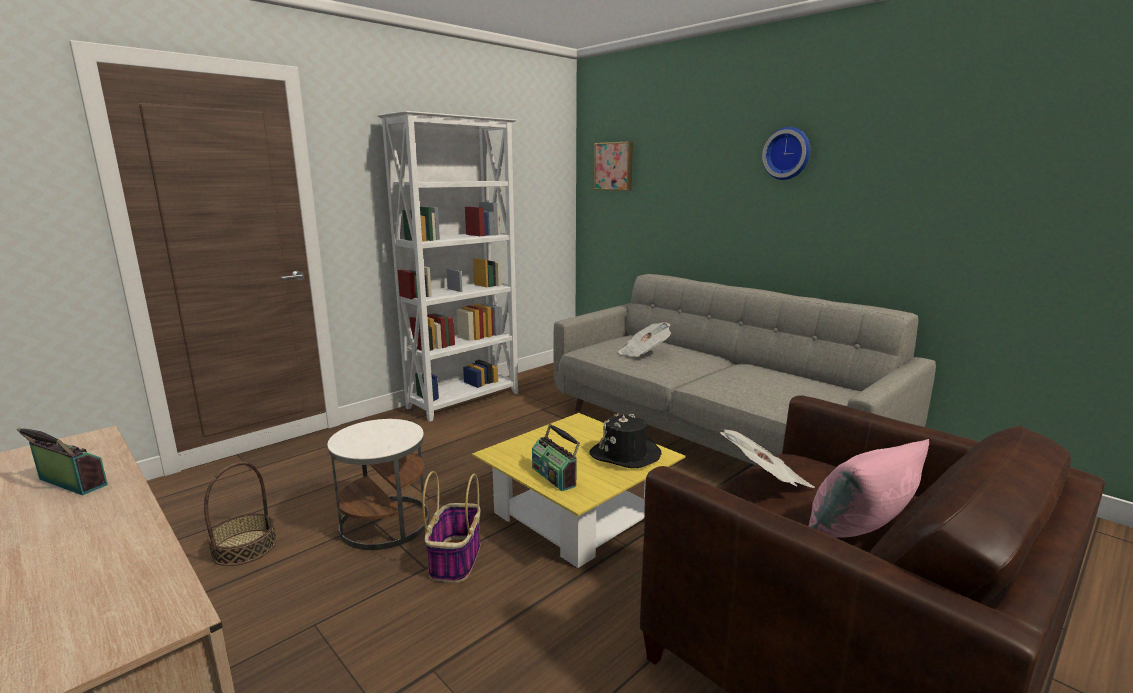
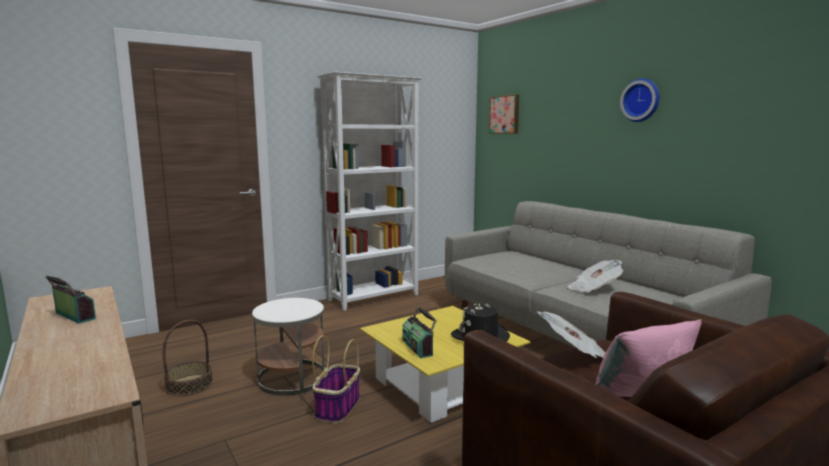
camera: 10 degrees right, 5 degrees down
(644, 353) = (516, 263): newspaper -> newspaper (594, 289)

